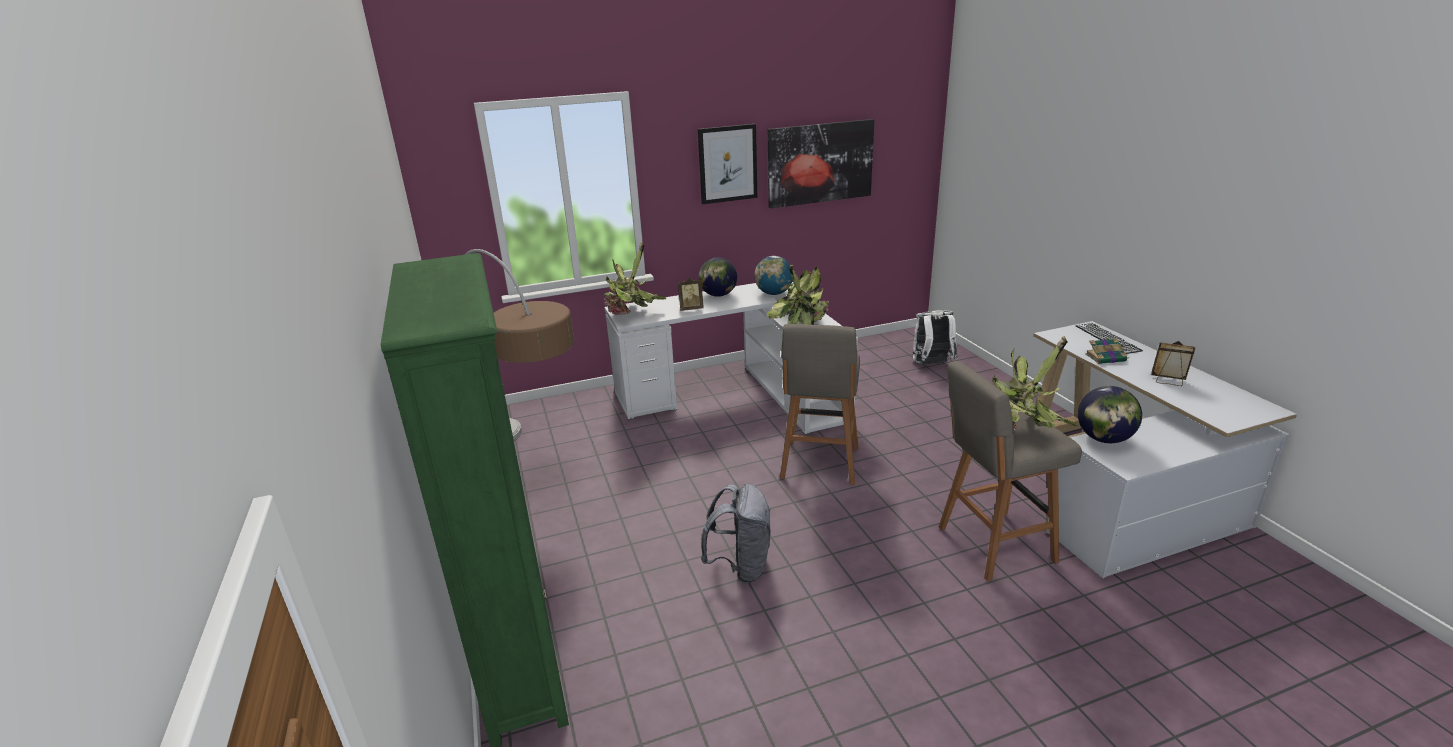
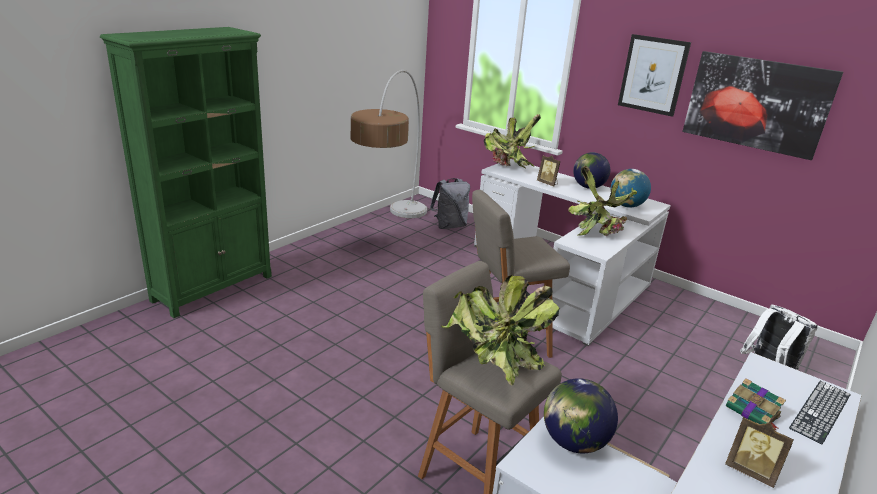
camera: 55 degrees right, 0 degrees up
(741, 566) = (345, 338): grey backpack -> grey backpack (449, 226)
(1168, 381) = (750, 471): picture frame -> picture frame turned 135 degrees clockwise

